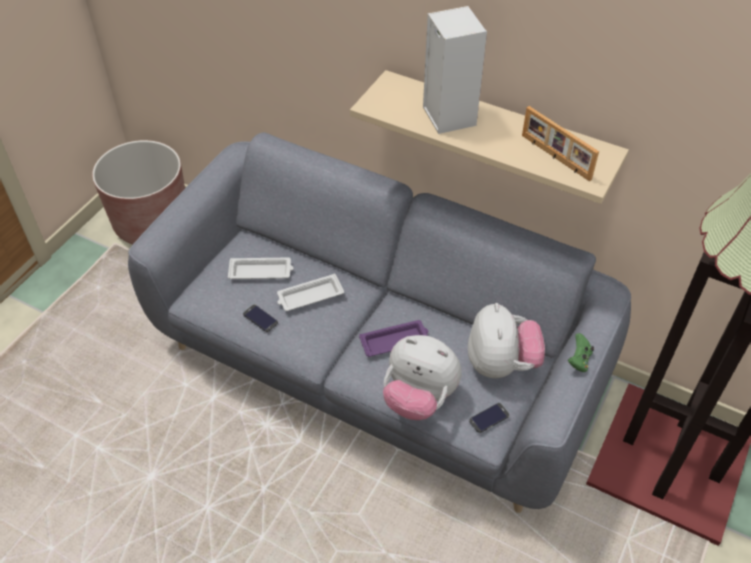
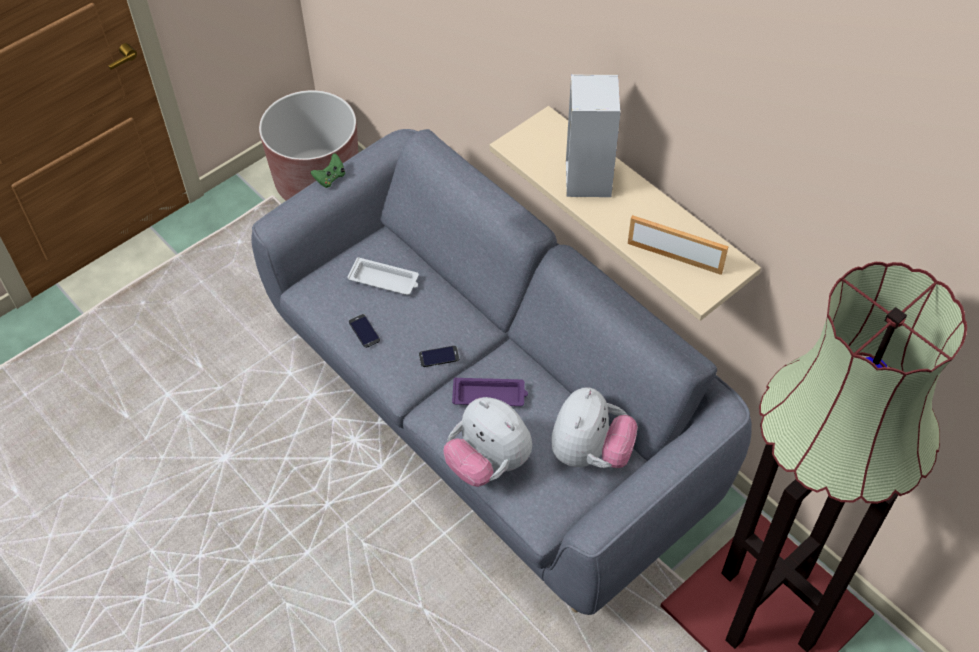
camera: 20 degrees right, 5 degrees up
(309, 296) = (422, 321): white tray -> none
(489, 418) = (550, 505): phone -> phone (439, 356)
(555, 157) = (675, 256): picture frame -> picture frame turned 135 degrees clockwise
(579, 360) = (653, 474): green game controller -> green game controller (330, 178)

